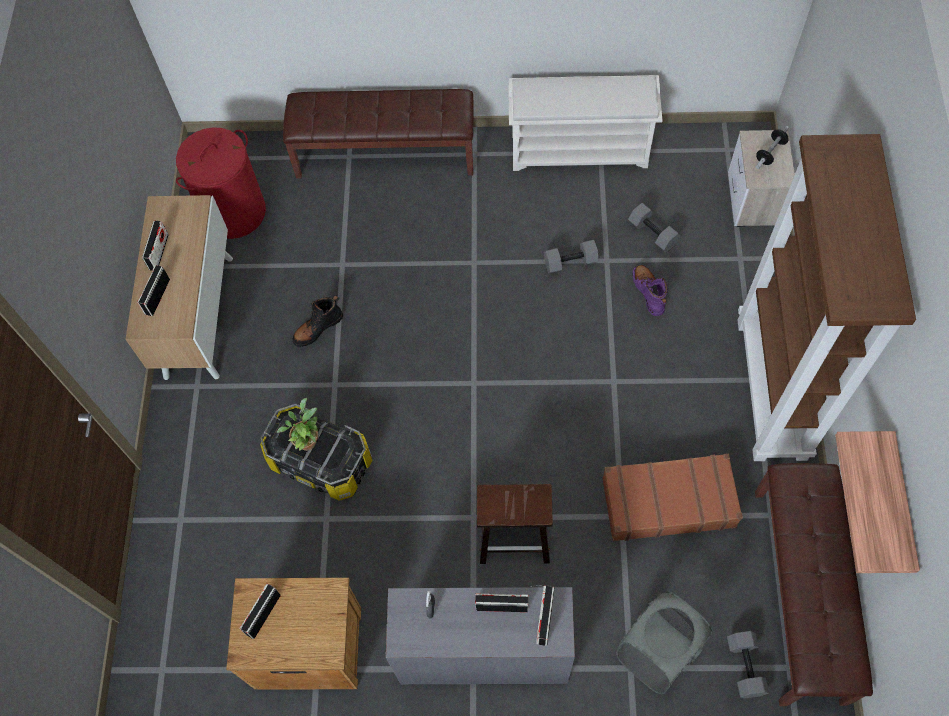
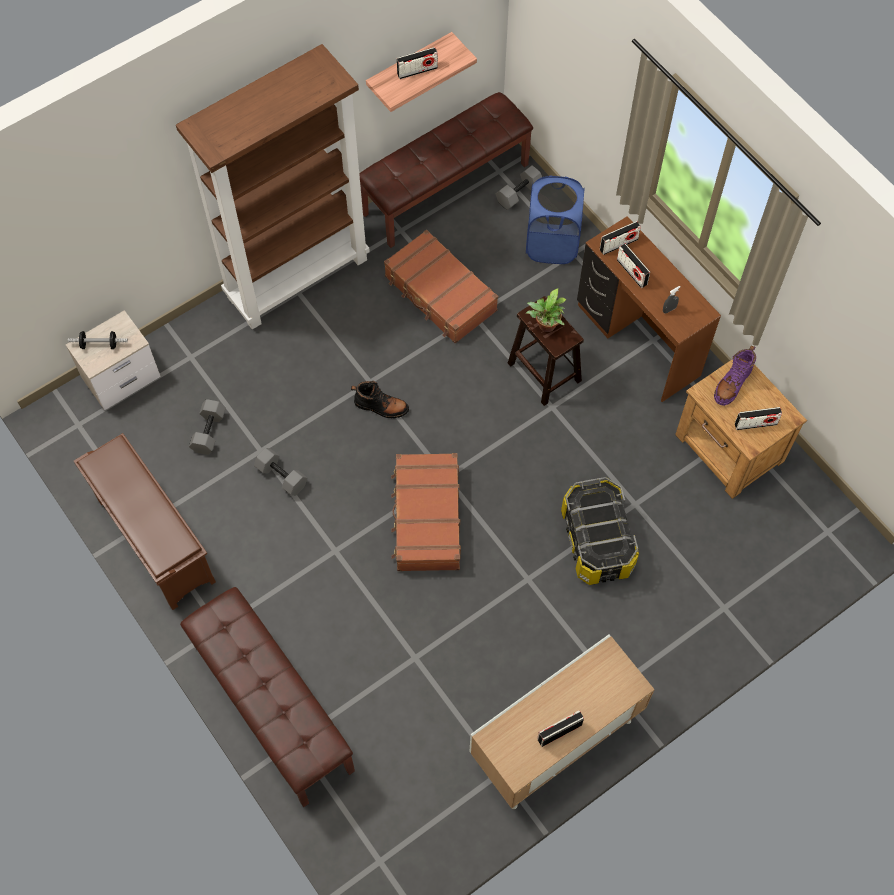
camera: 130 degrees left, 0 degrees up
(157, 296) = (599, 696): radio -> radio (417, 71)
(234, 212) = (431, 800): red laundry basket -> none
(306, 439) = (602, 530): potted plant -> potted plant (545, 327)
(318, 328) = (489, 630): black boot -> black boot (381, 407)
(448, 344) = (426, 518): none -> brown suitcase
(483, 651) = (636, 341): grey desk -> brown desk
(580, 149) = (154, 540): white shoe rack -> brown shoe rack
(648, 292) = (270, 403): purple boot -> purple boot (732, 384)
(656, 653) = (552, 244): grey laundry basket -> blue laundry basket

